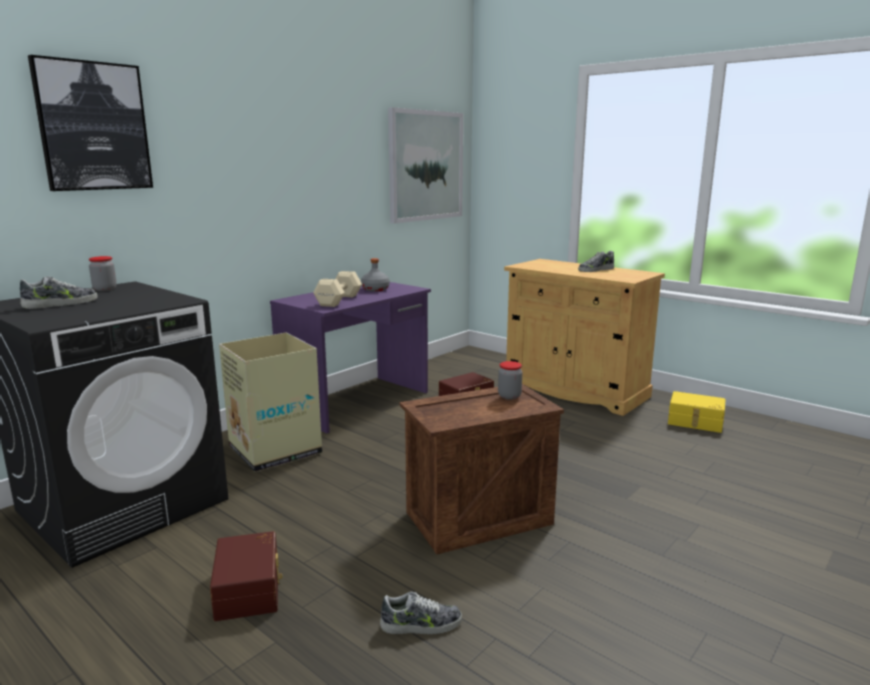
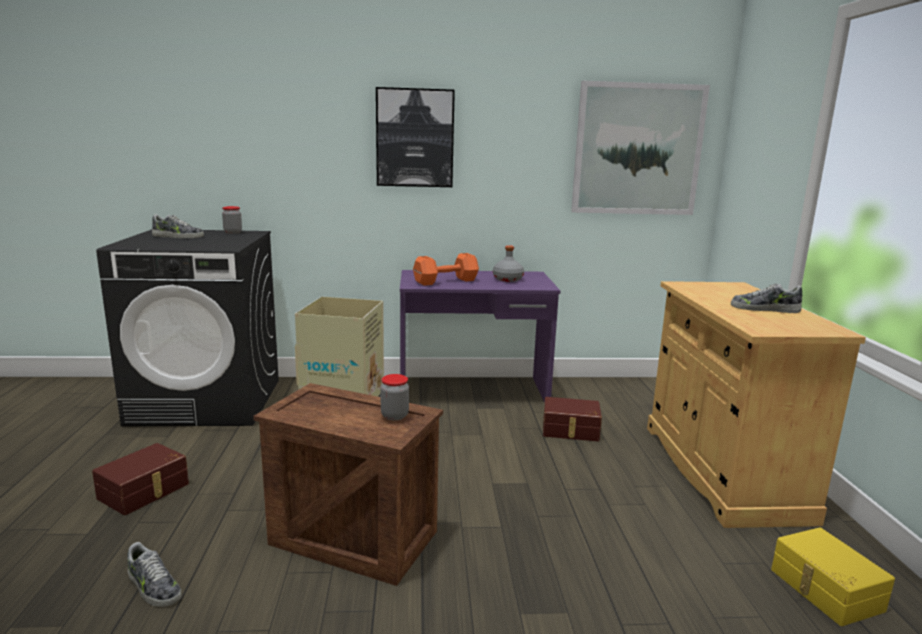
camera: 45 degrees right, 0 degrees up
(93, 126) = (250, 104): picture -> picture (415, 138)
(337, 301) = (444, 281): beige dumbbell -> orange dumbbell

